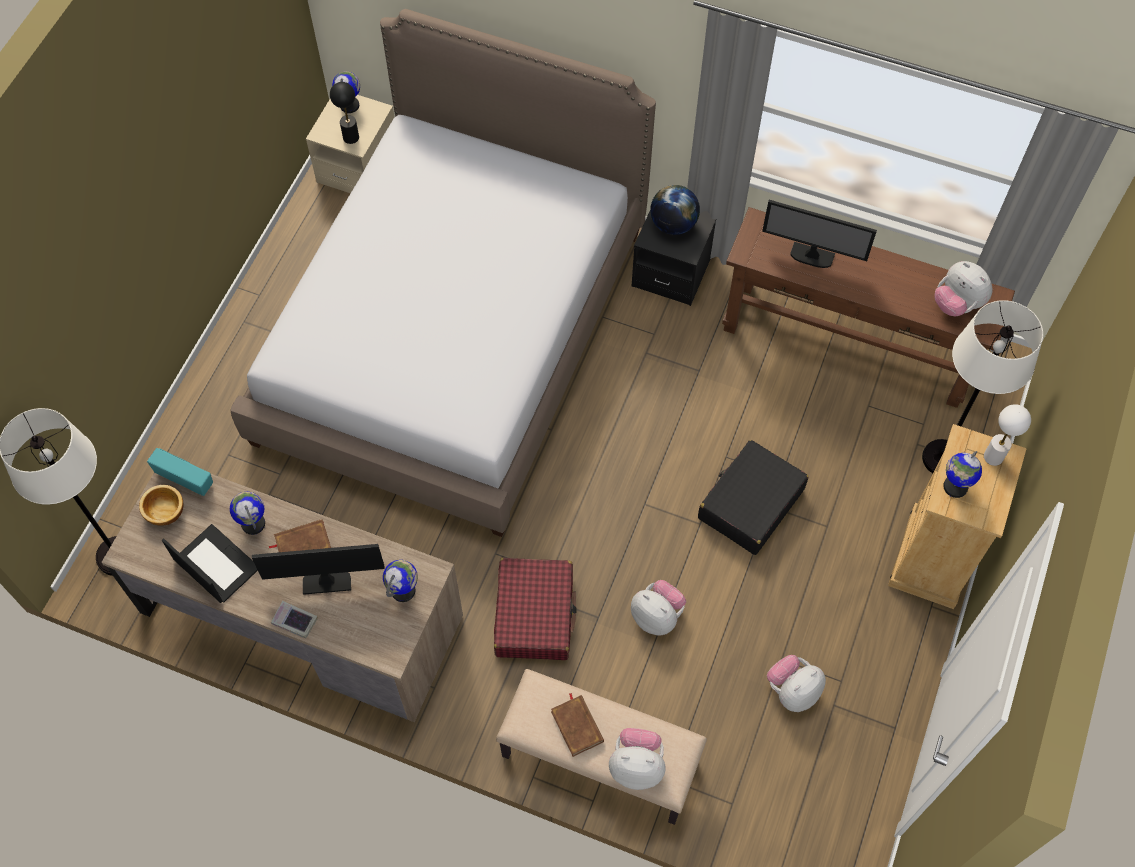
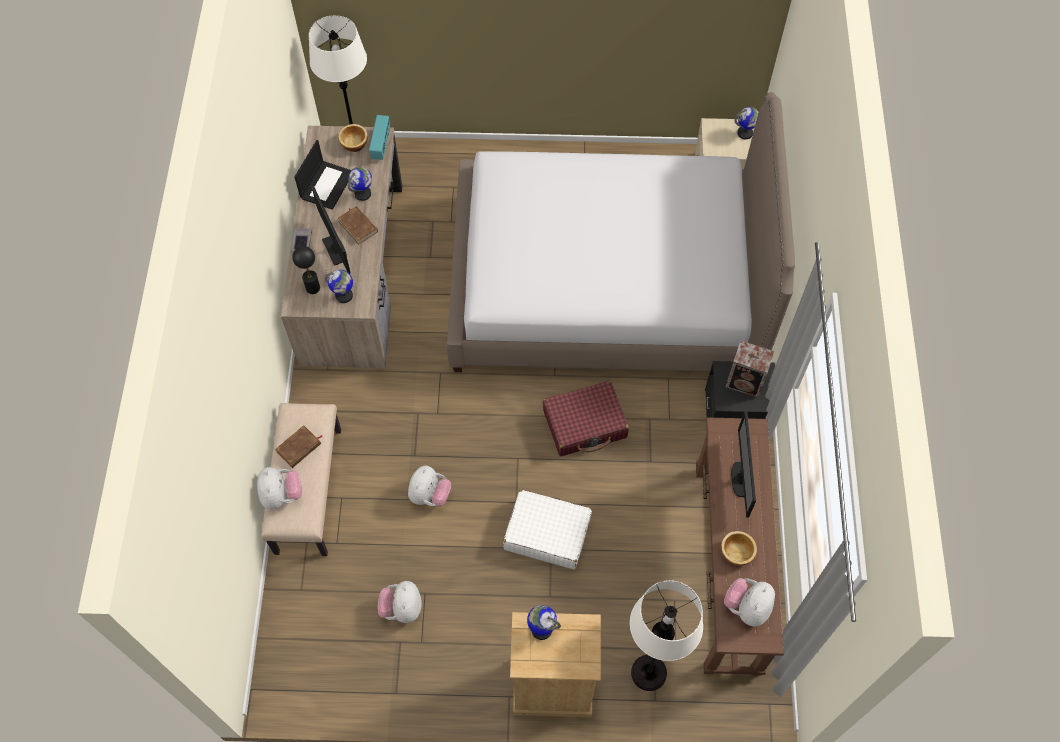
camera: 70 degrees right, 0 degrees up
(351, 137) = (716, 144): black table lamp -> black table lamp (312, 288)
(534, 614) = (402, 413): red suitcase -> red suitcase (585, 424)
(673, 224) = (746, 382): globe -> speaker
(750, 504) = (547, 533): black suitcase -> white suitcase
(792, 690) = (402, 608): plush toy -> plush toy turned 120 degrees counterclockwise
(893, 291) = (736, 552): none -> bowl
(993, 457) = (581, 654): white table lamp -> none

